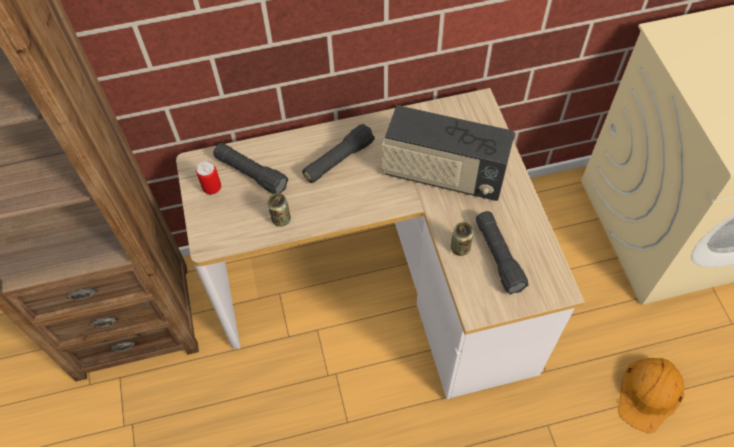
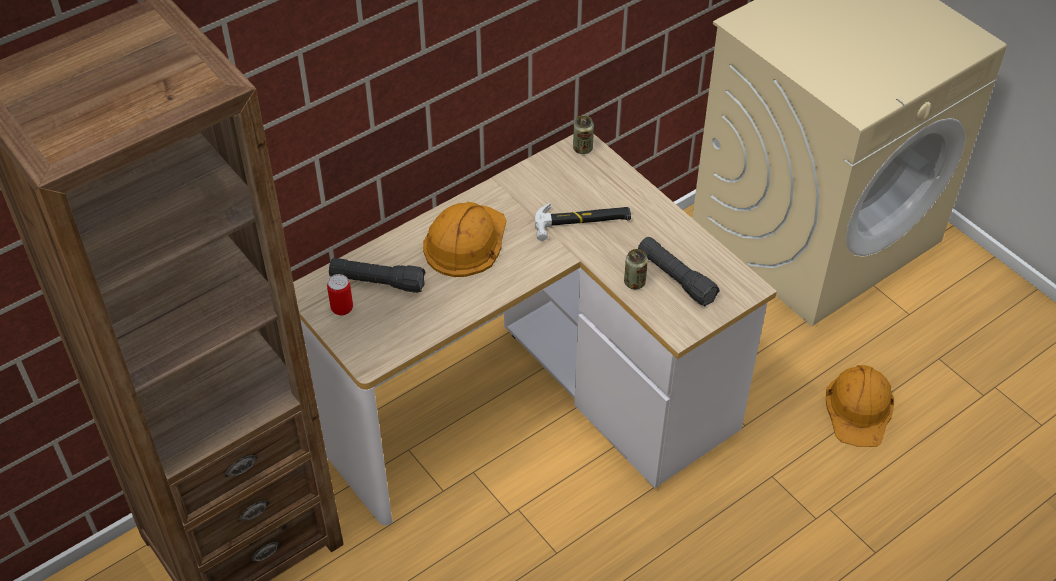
camera: 25 degrees left, 10 degrees down
(281, 219) = (435, 314): can -> can (582, 148)
(338, 160) = (465, 241): black flashlight -> orange hard hat
(443, 175) = (582, 222): radio -> hammer

